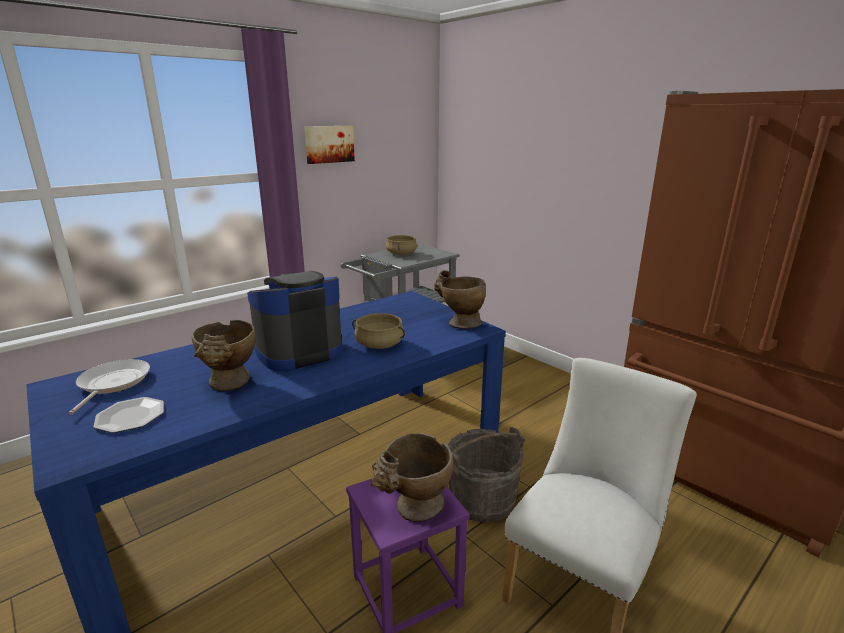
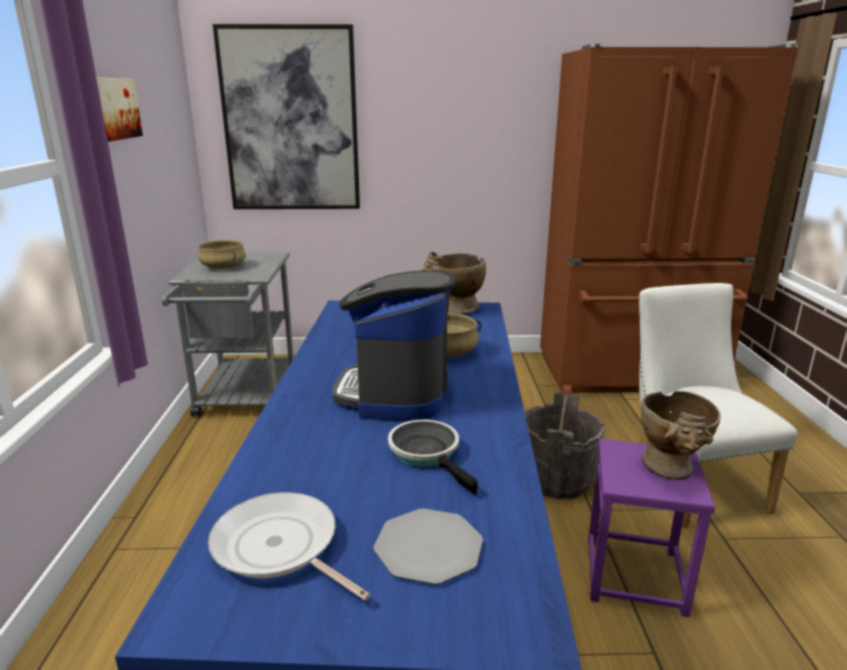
camera: 50 degrees left, 0 degrees up
(230, 385) = (428, 454): beige vase -> frying pan
(489, 155) = (291, 121): none -> picture

